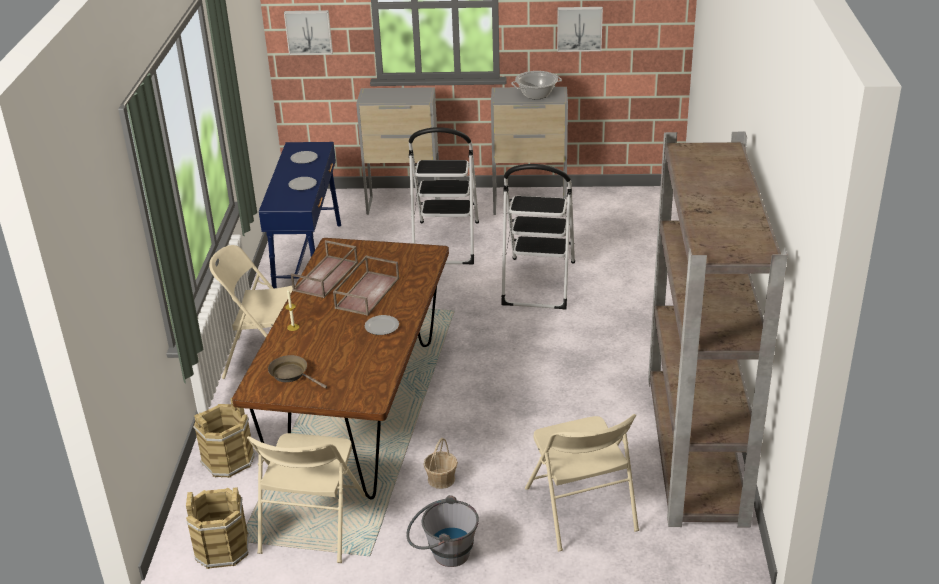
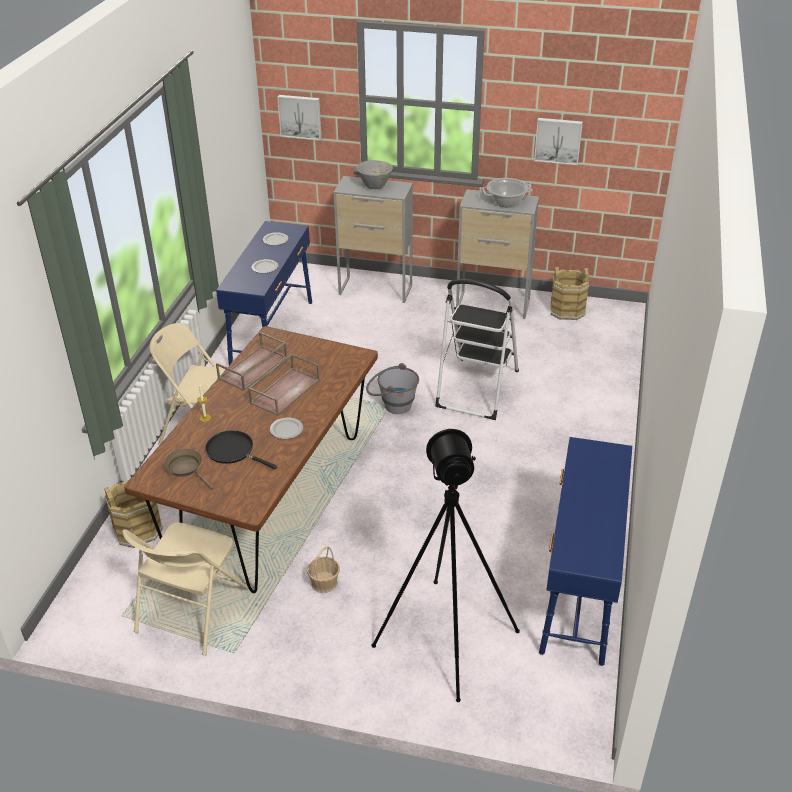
camera: 10 degrees right, 5 degrees up
(222, 548) = (105, 621): brown bucket -> brown bucket (567, 310)
(334, 352) = (233, 451): none -> black frying pan
(397, 94) = (375, 186): none -> grey bowl
(443, 553) = (302, 663): grey bucket -> grey bucket (392, 405)
(445, 244) = (402, 335): step ladder -> none
(580, 509) = (445, 638): beige chair -> black floor lamp
(695, 447) = (578, 590): brown bookcase -> blue console table

